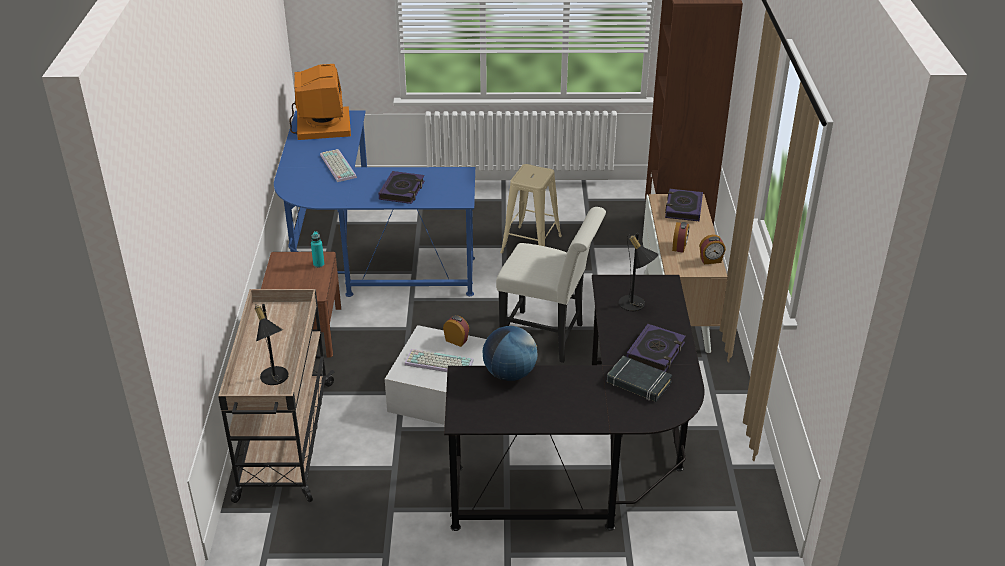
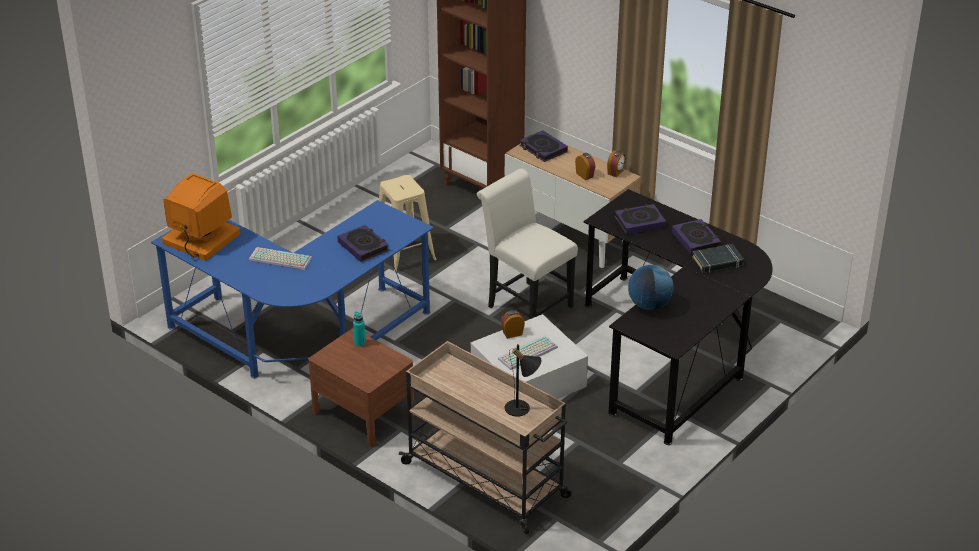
camera: 50 degrees left, 0 degrees up
(548, 337) = (525, 304): white chair -> white chair turned 105 degrees counterclockwise
(635, 306) = (640, 222): black table lamp -> book

